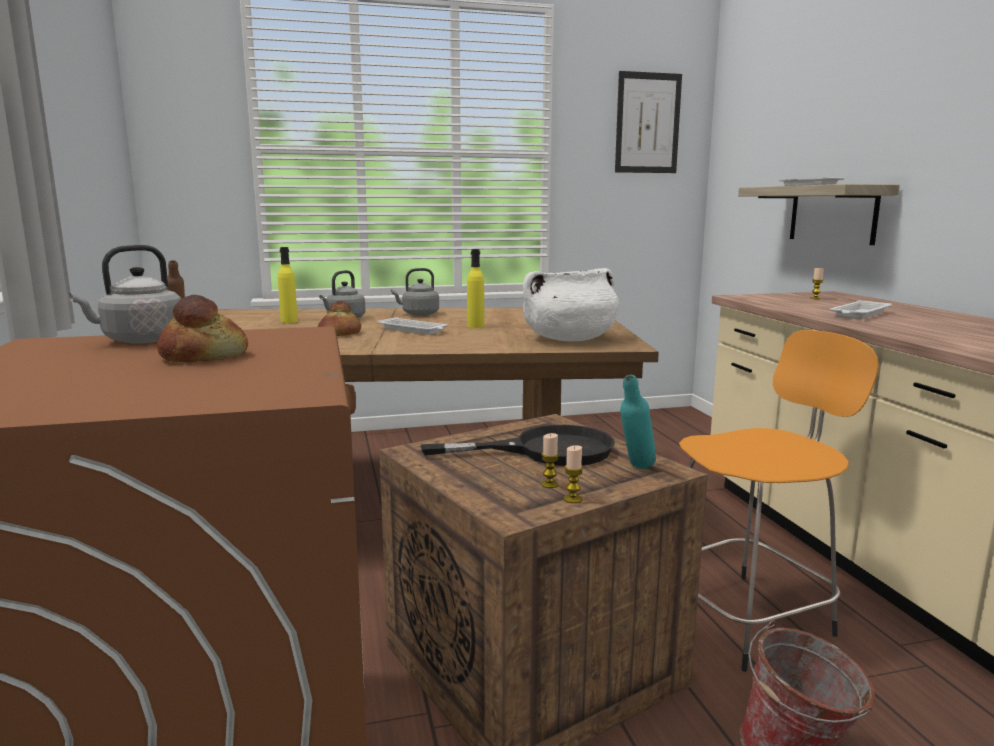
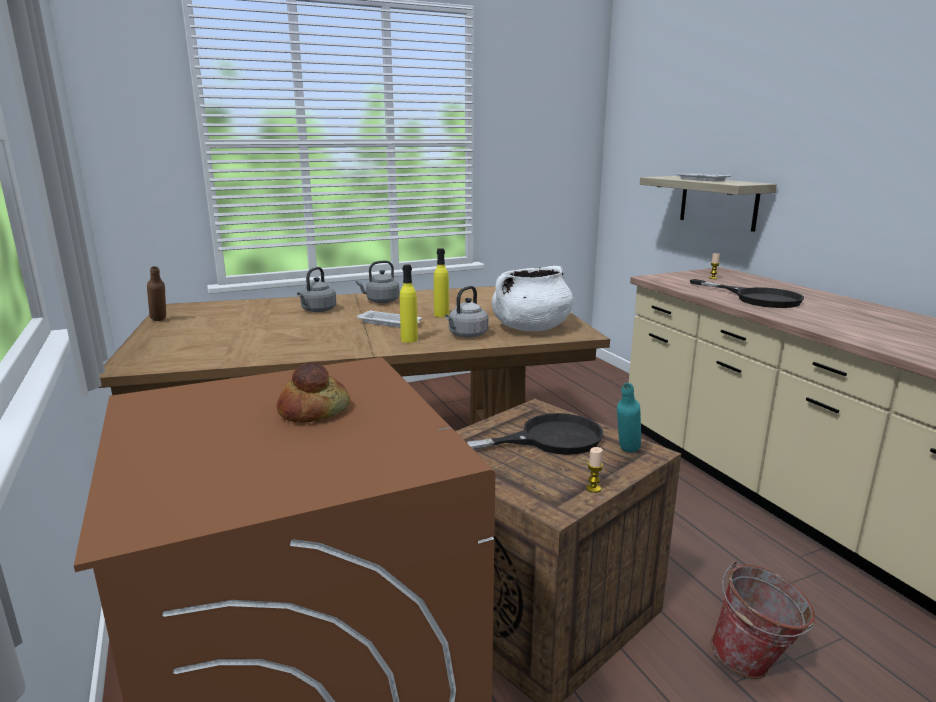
camera: 10 degrees left, 5 degrees up
(139, 340) = (232, 391): grey kettle -> grey kettle (466, 335)
(289, 321) = (268, 317): yellow bottle -> yellow bottle (409, 340)
(340, 333) = (327, 331): bread -> none
(549, 484) = (568, 475): candle -> none
(647, 123) = (553, 113): picture -> none
(748, 617) = (688, 546): orange stool -> none
(859, 314) = (757, 298): white tray -> black frying pan

